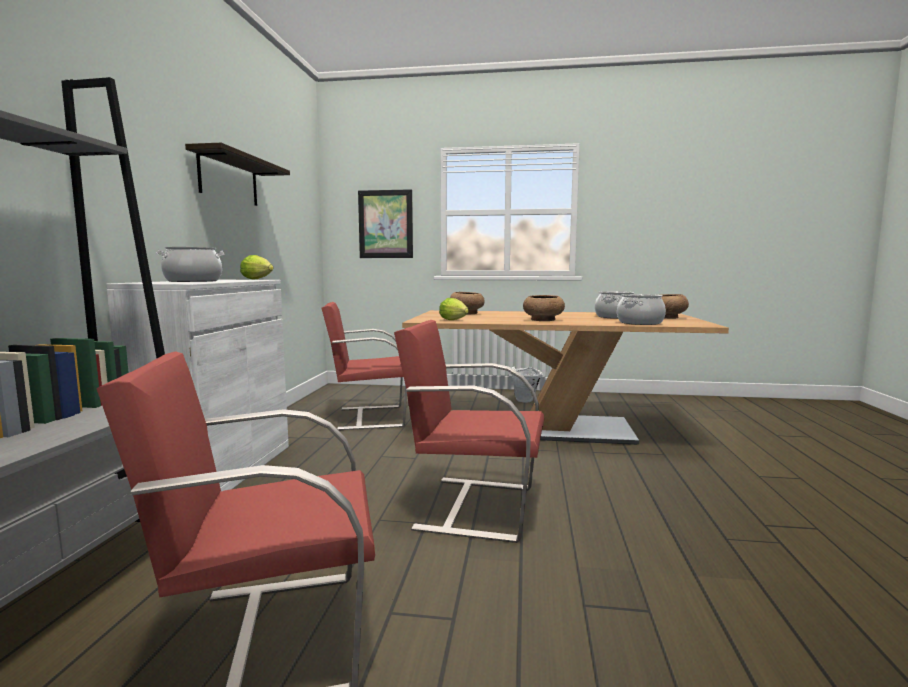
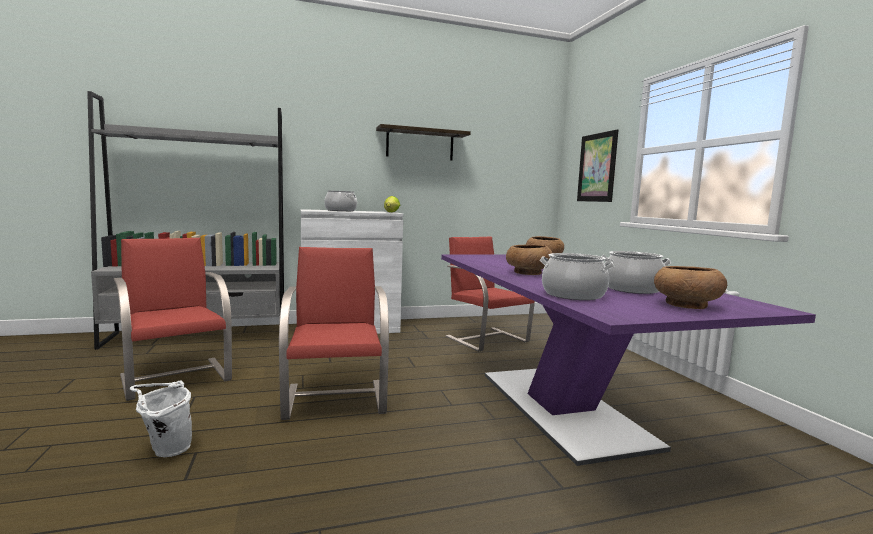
camera: 65 degrees right, 0 degrees up
(455, 320) = (474, 259): lettuce -> none
(524, 401) = (642, 385): white bucket -> white bucket (165, 450)
(551, 429) = (562, 409): beige dining table -> purple dining table

